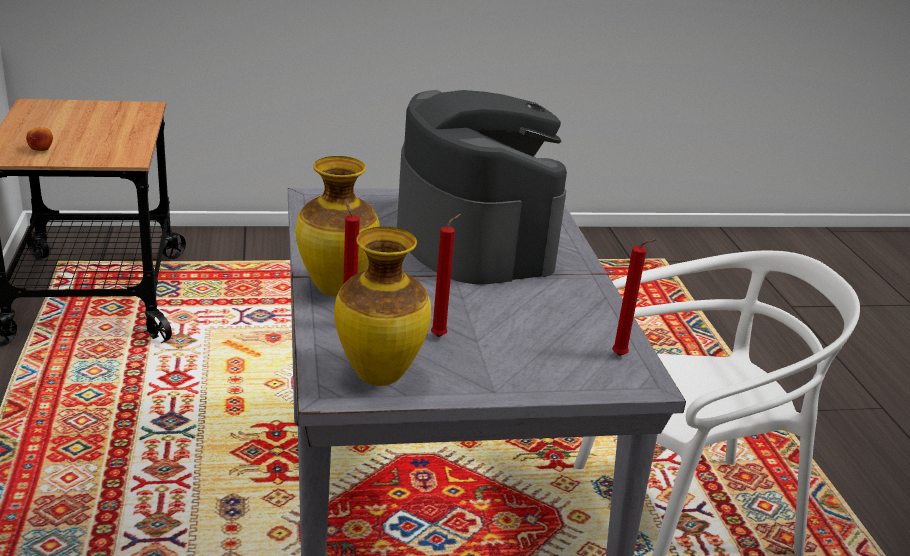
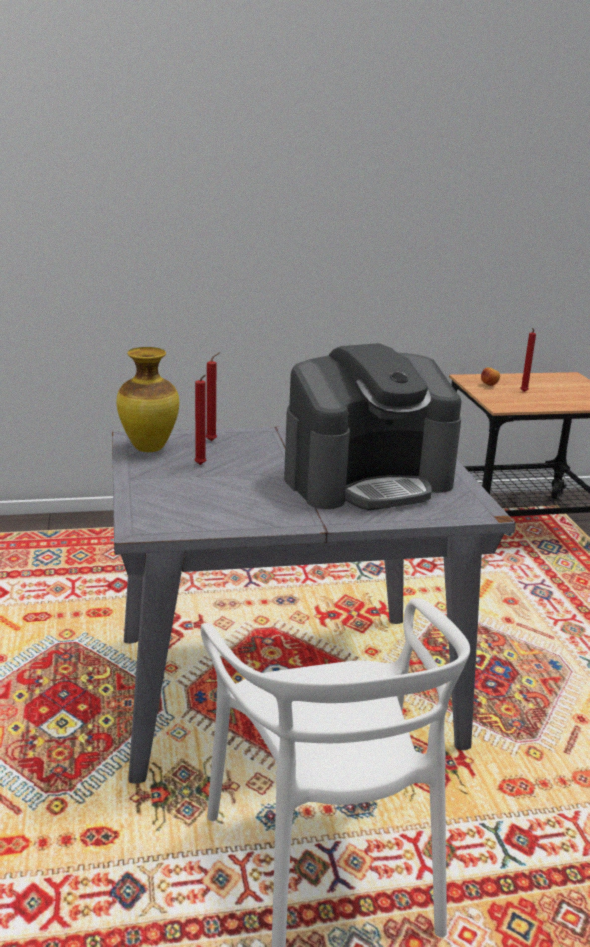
camera: 90 degrees right, 5 degrees down
(334, 289) = (259, 437): vase -> none
(621, 356) = (178, 524): red candle -> red candle (523, 392)

